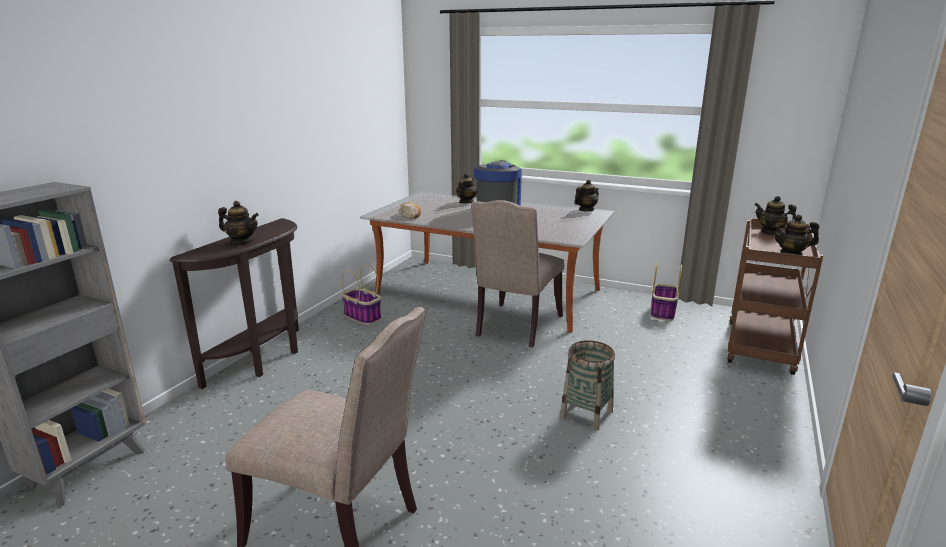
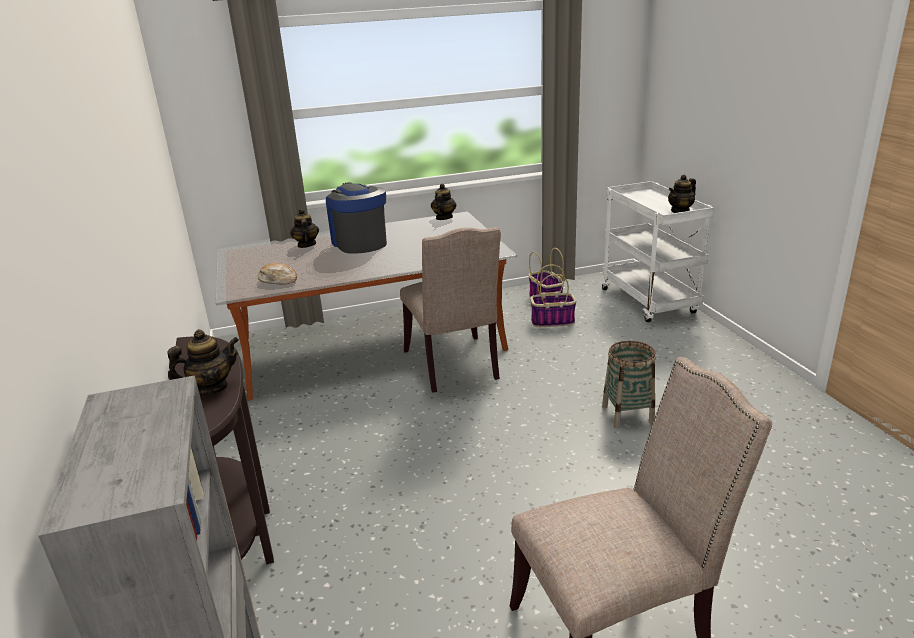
camera: 40 degrees left, 5 degrees up
(363, 317) = (278, 430): basket -> basket (553, 321)
(761, 349) = (650, 302): brown cart -> white cart
(771, 232) = (631, 196): teapot -> none

